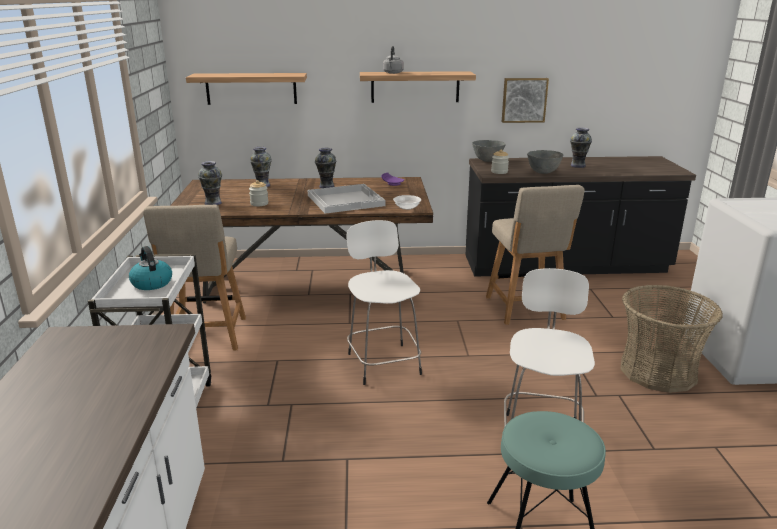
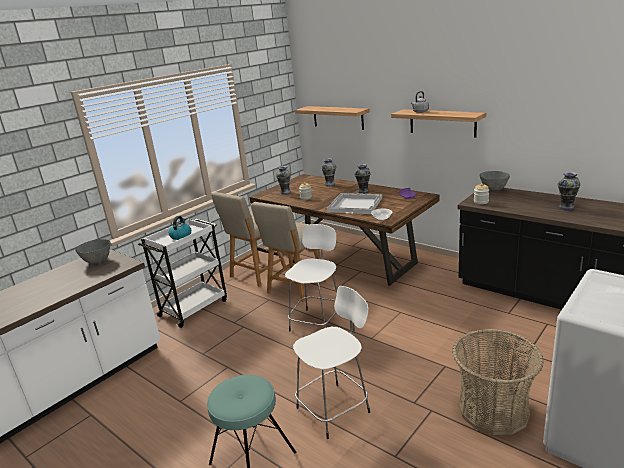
camera: 45 degrees right, 0 degrees up
(524, 100) = (534, 140): picture -> none
(526, 310) = (462, 322): beige chair -> beige chair (295, 288)
(543, 172) = (517, 209): grey bowl -> grey bowl (98, 261)

